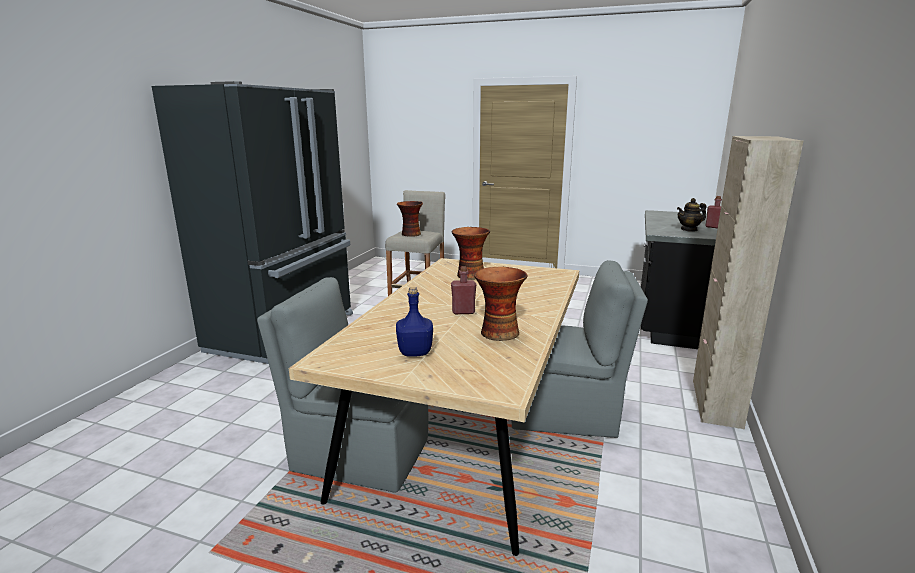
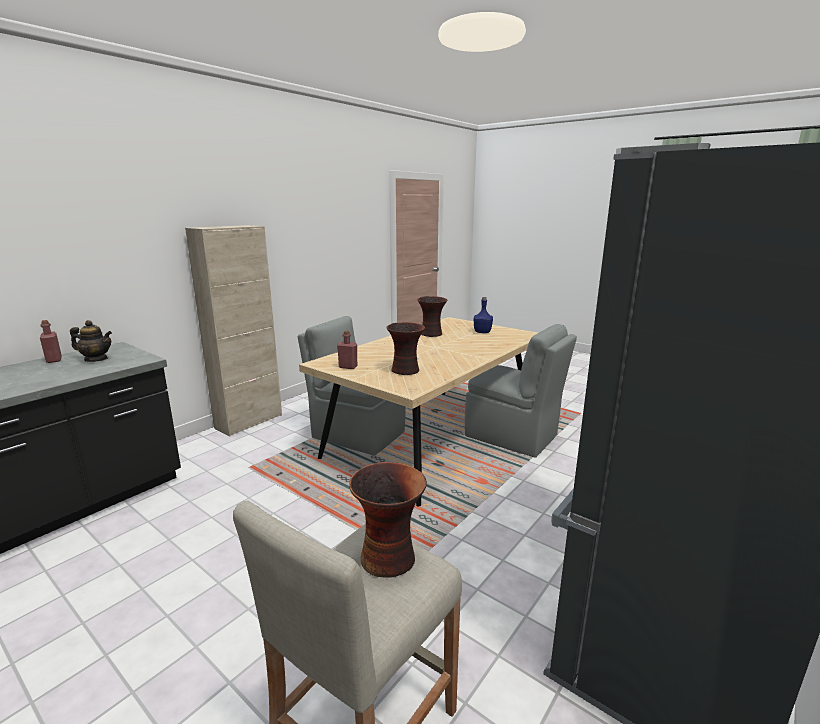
camera: 160 degrees left, 0 degrees up
(463, 312) = (441, 345): red bottle -> red bottle (348, 367)

